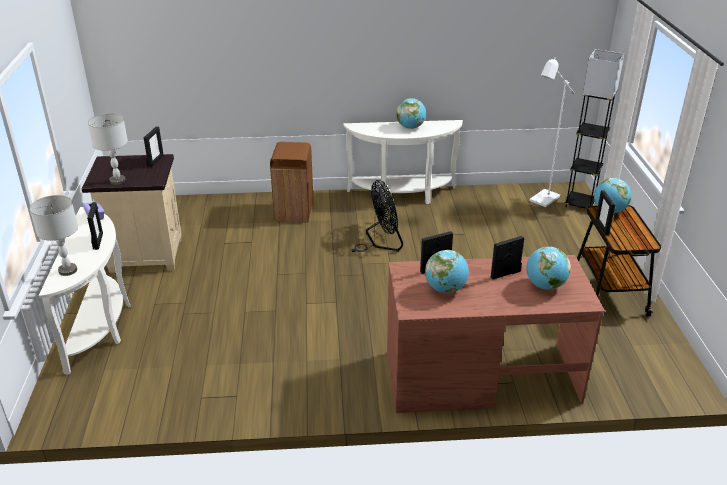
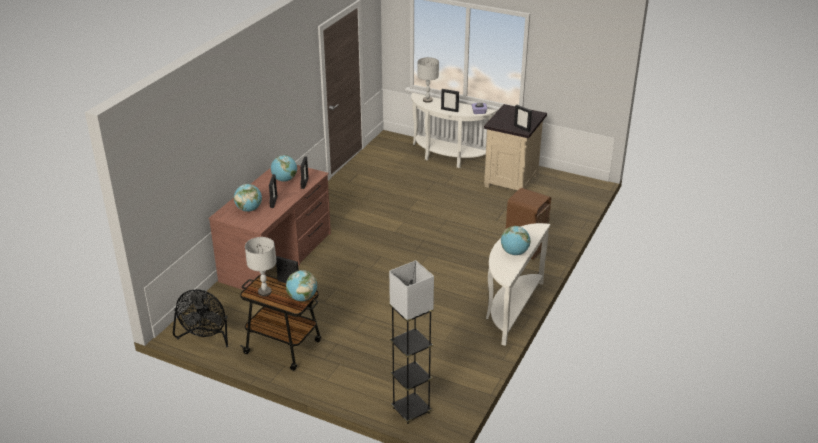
camera: 120 degrees right, 0 degrees up
(117, 180) = (503, 114): grey table lamp -> grey table lamp (265, 292)
(378, 239) = (452, 273): black fan -> black fan (205, 335)
(541, 201) = (437, 388): white floor lamp -> none

